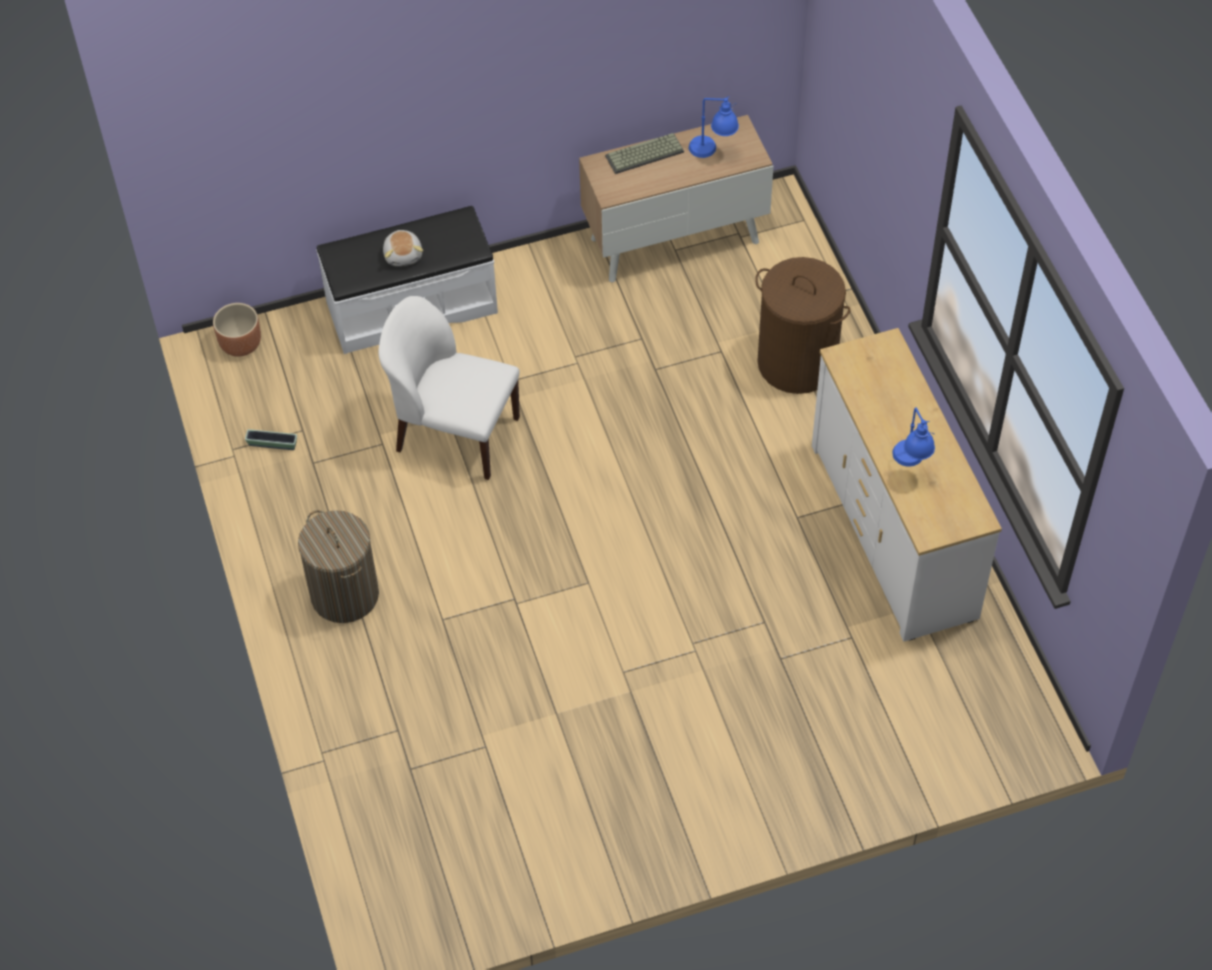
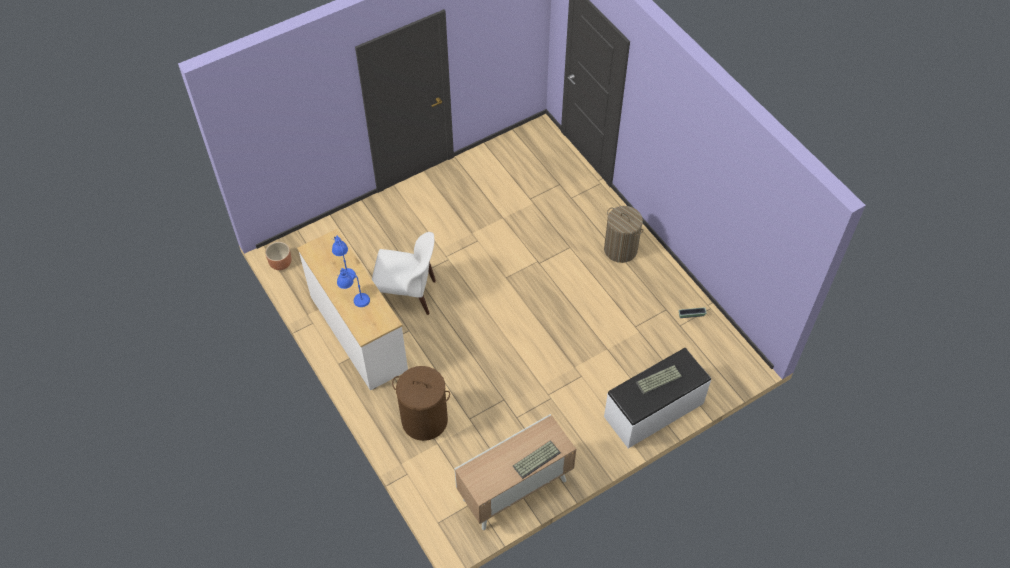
camera: 165 degrees right, 0 degrees up
(241, 344) = (737, 367): brown planter -> brown planter (281, 263)
(403, 254) = (658, 380): plush toy -> keyboard
(455, 434) = (599, 339): white chair -> white chair (407, 295)
(713, 151) = (494, 470): blue table lamp -> blue table lamp (354, 298)

